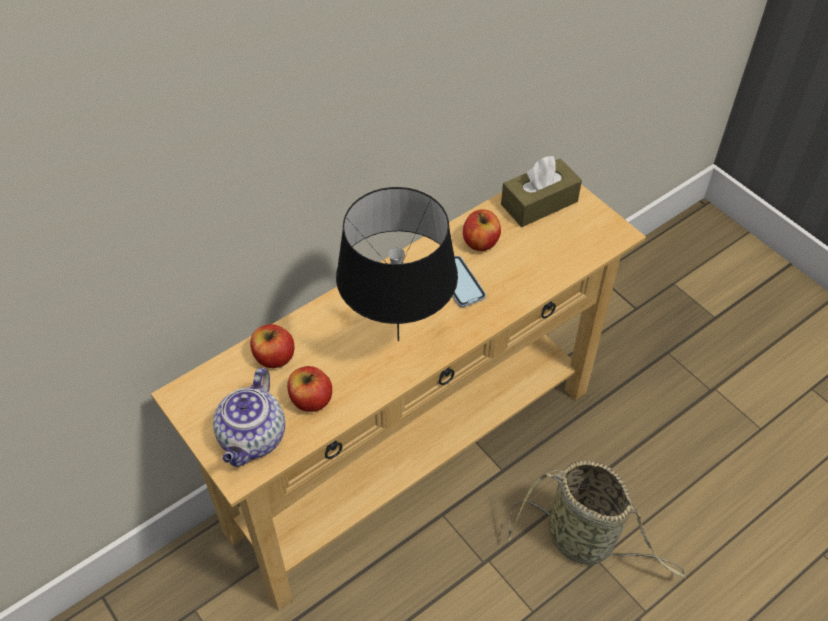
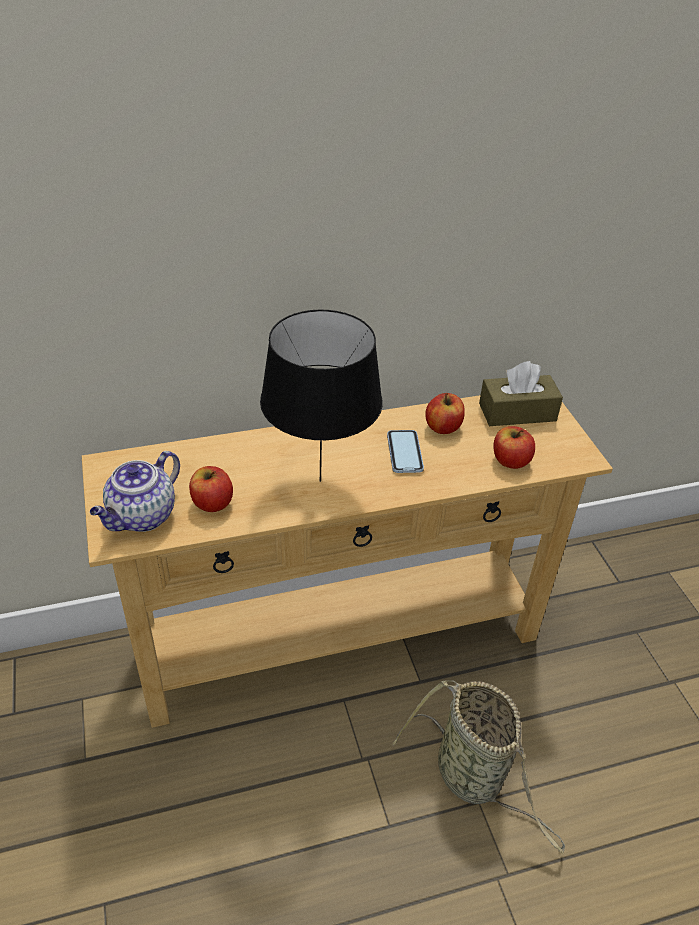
camera: 20 degrees right, 10 degrees down
(274, 357) = (201, 460): apple -> apple (510, 461)

